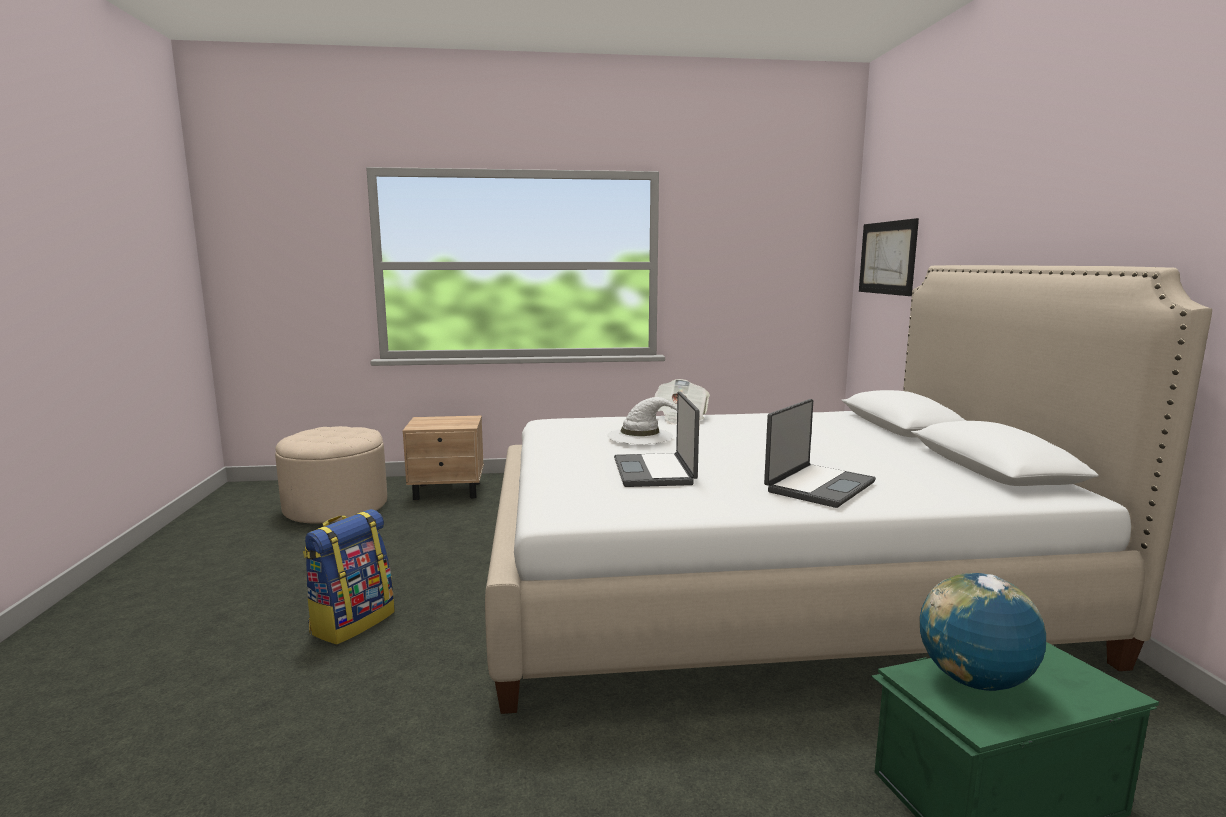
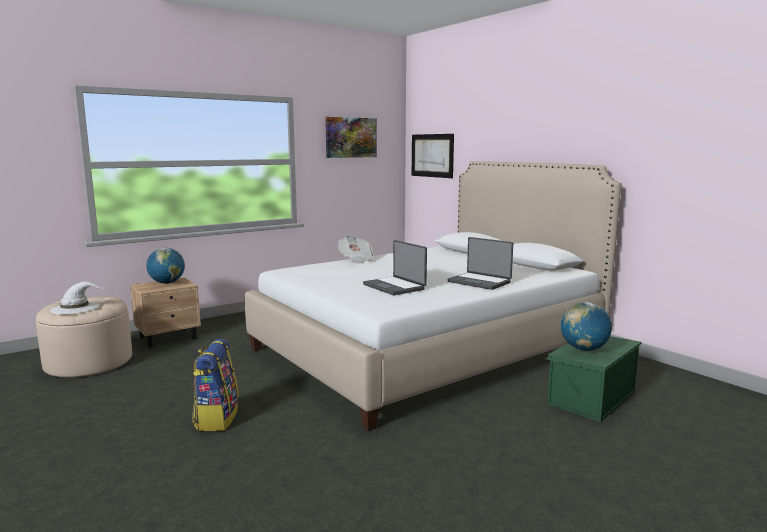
camera: 30 degrees left, 0 degrees up
(450, 420) = (167, 283): none -> globe
(641, 436) = (356, 271): white hat -> white hat (75, 308)
(754, 230) = (351, 137): none -> picture
(818, 486) = (480, 282): laptop -> laptop turned 120 degrees clockwise

